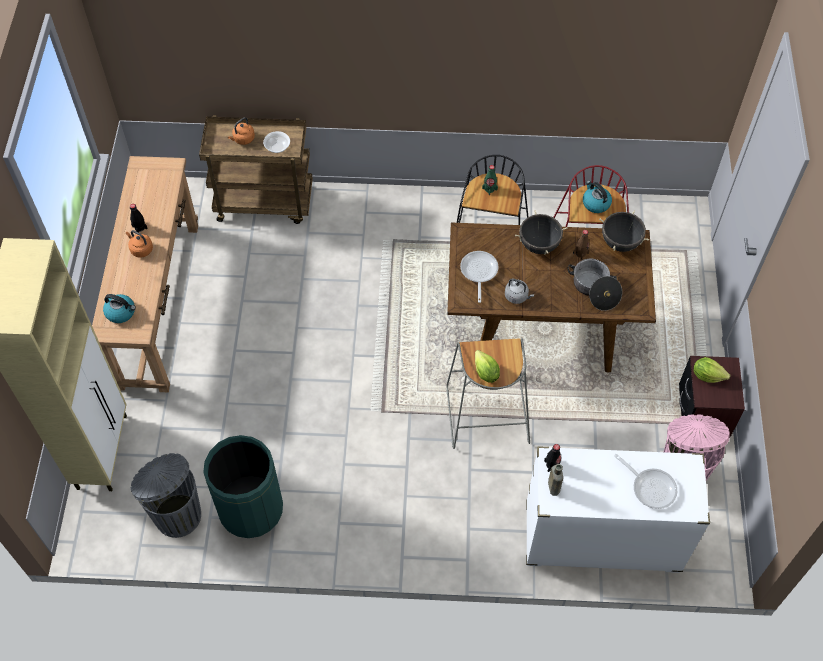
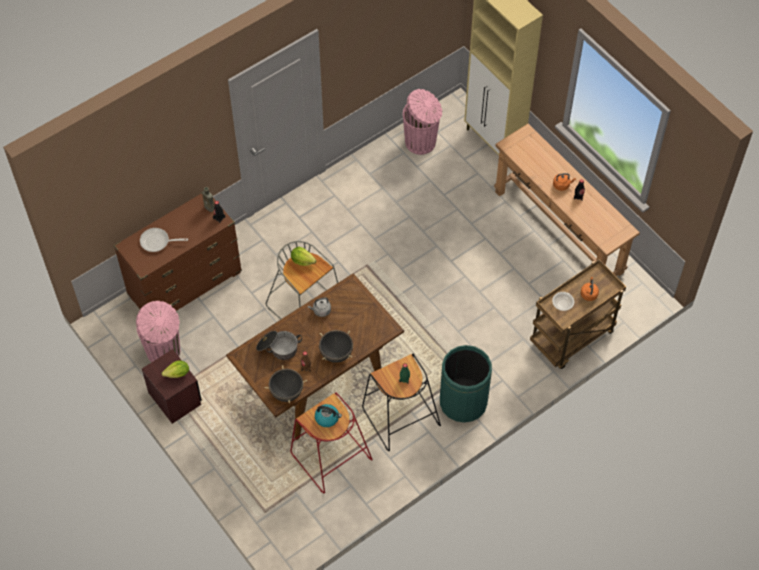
camera: 140 degrees right, 0 degrees up
(121, 312) = (529, 147): kettle -> none
(177, 514) = (421, 142): grey trash can -> pink trash can
(251, 509) = (386, 170): green trash can -> green trash can (463, 402)
(478, 272) = (357, 309): frying pan -> none
(601, 538) = (185, 284): white dresser -> brown dresser

